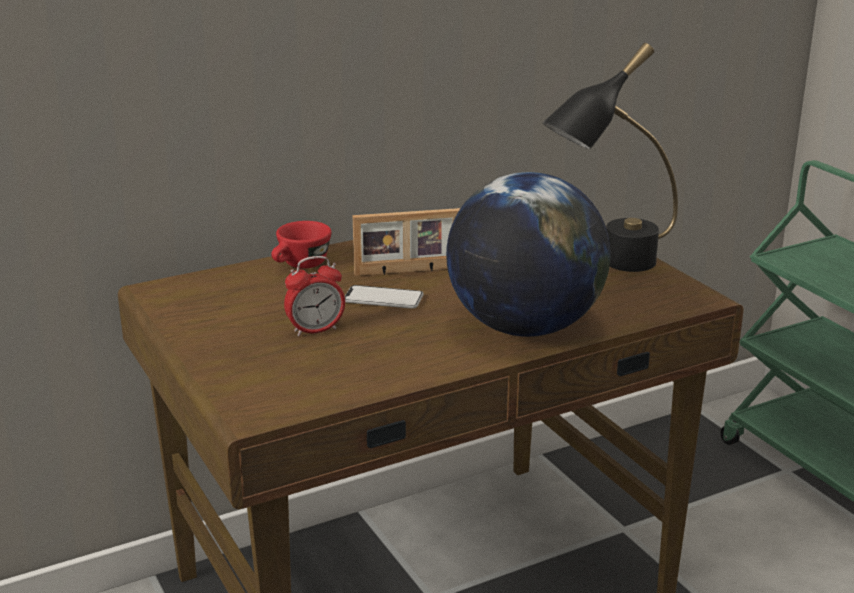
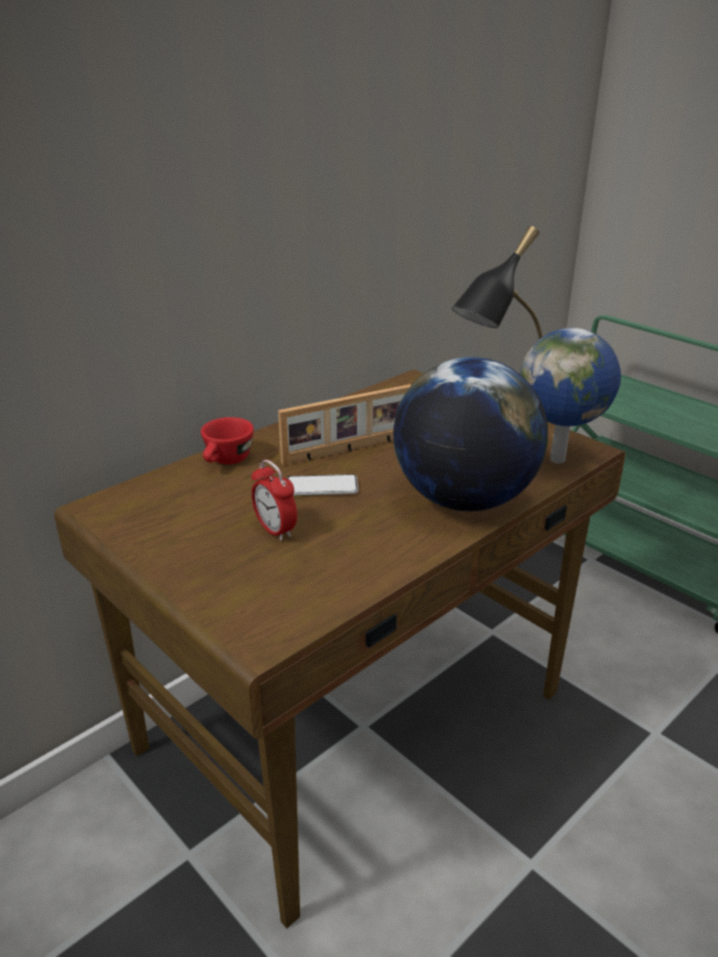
camera: 15 degrees left, 5 degrees up
(315, 330) = (275, 530): alarm clock -> alarm clock turned 90 degrees clockwise
(657, 304) = (559, 460): none -> globe

